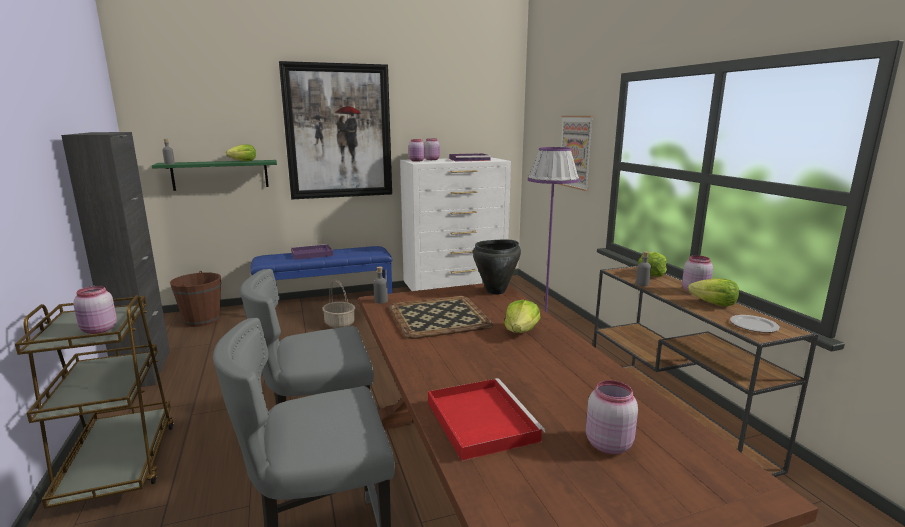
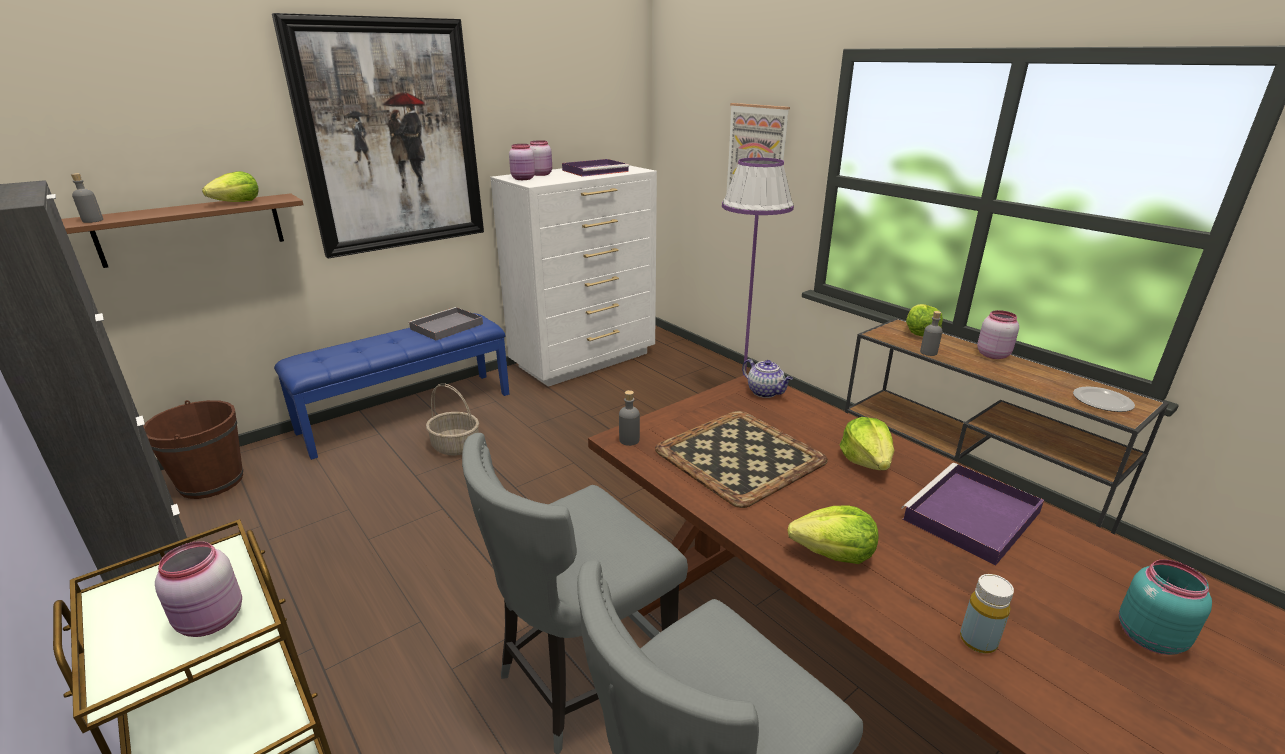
camera: 20 degrees left, 10 degrees up
(220, 175) = (192, 229): green shelf -> brown shelf
(311, 254) = (376, 343): purple tray -> purple tray (971, 517)
(356, 250) = (445, 327): none -> grey tray
(479, 420) = (978, 641): red tray -> yellow bottle
(496, 291) = (766, 392): black cooking pot -> teapot
(607, 443) = (1147, 636): pink jar -> turquoise jar
(714, 304) = (1031, 373): lettuce -> lettuce (834, 554)

